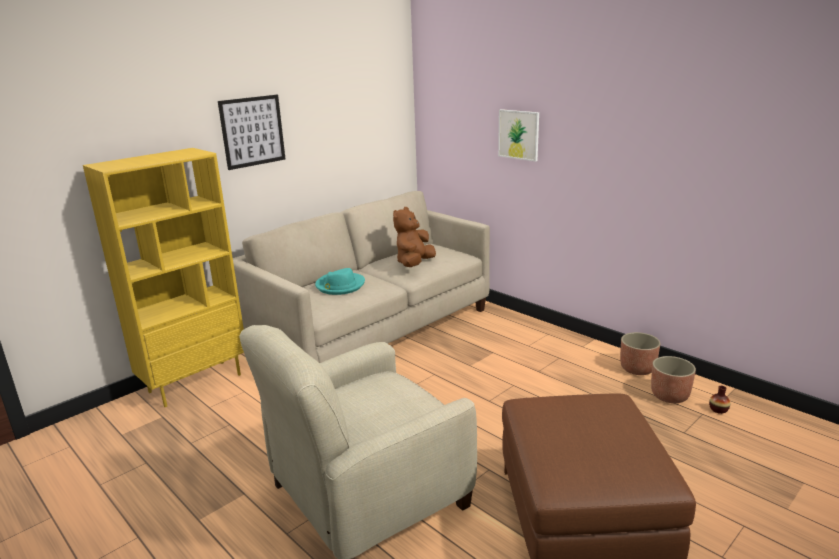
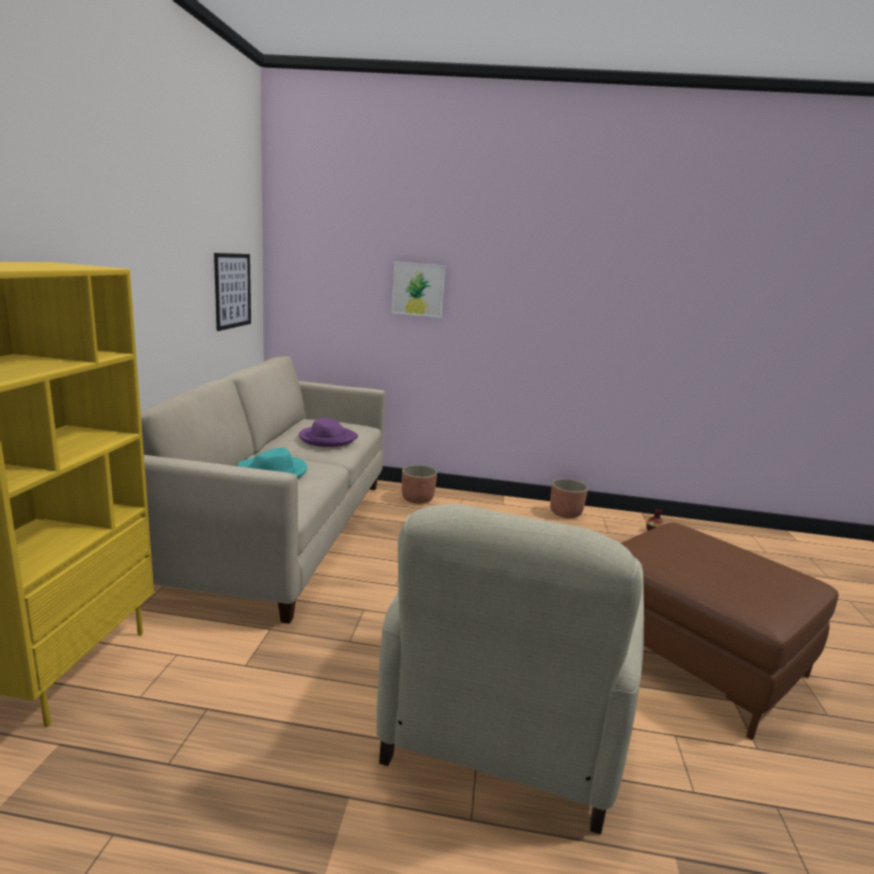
camera: 40 degrees left, 5 degrees down
(252, 131) = (120, 253): picture -> picture (233, 290)
(414, 264) = (327, 439): brown plush toy -> purple hat
(669, 396) = (613, 529): planter -> planter (417, 499)

